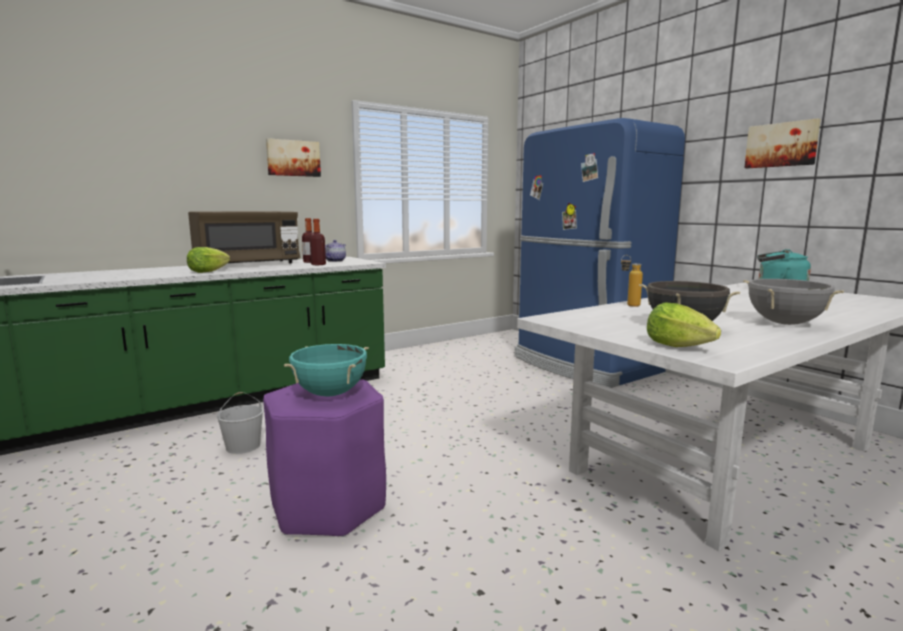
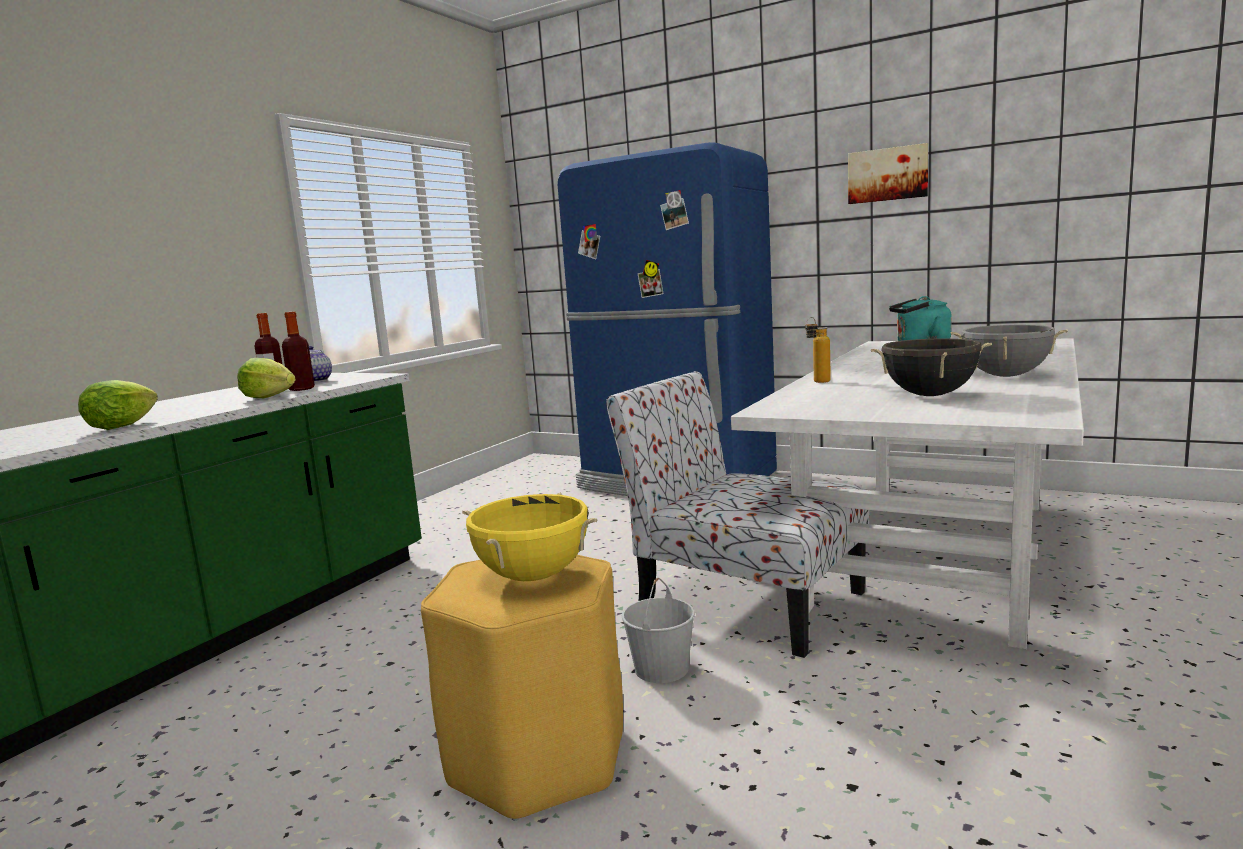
camera: 25 degrees left, 0 degrees up
(243, 446) = (288, 718): white bucket -> white bucket (661, 668)
(247, 264) = (164, 406): brown microwave -> none
(293, 158) = (193, 212): picture -> none
(329, 506) = (537, 757): purple stool -> yellow stool
(330, 394) = (533, 576): turquoise cooking pot -> yellow cooking pot
(542, 455) = (745, 602): none -> chair
(677, 346) = (972, 414): lettuce -> lettuce (269, 398)

